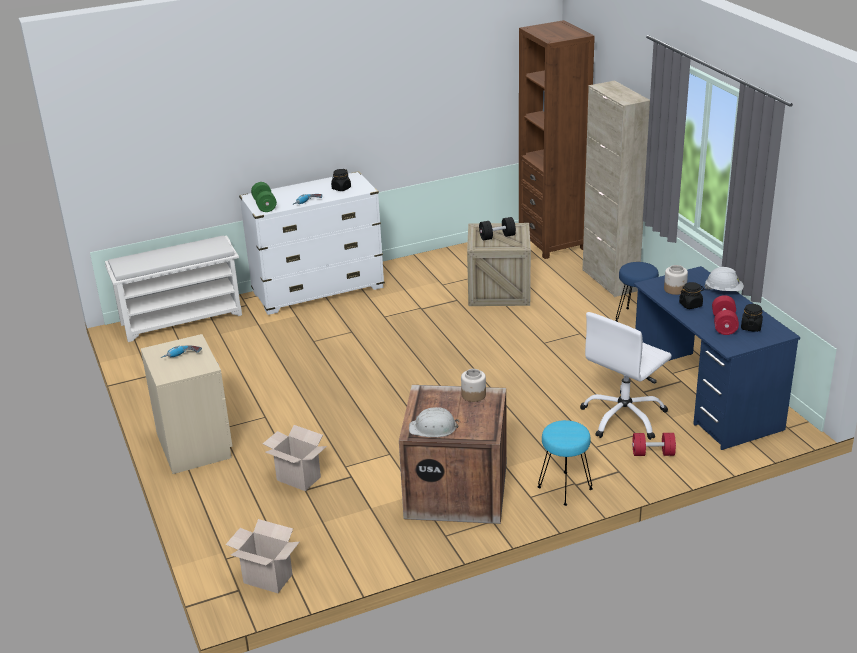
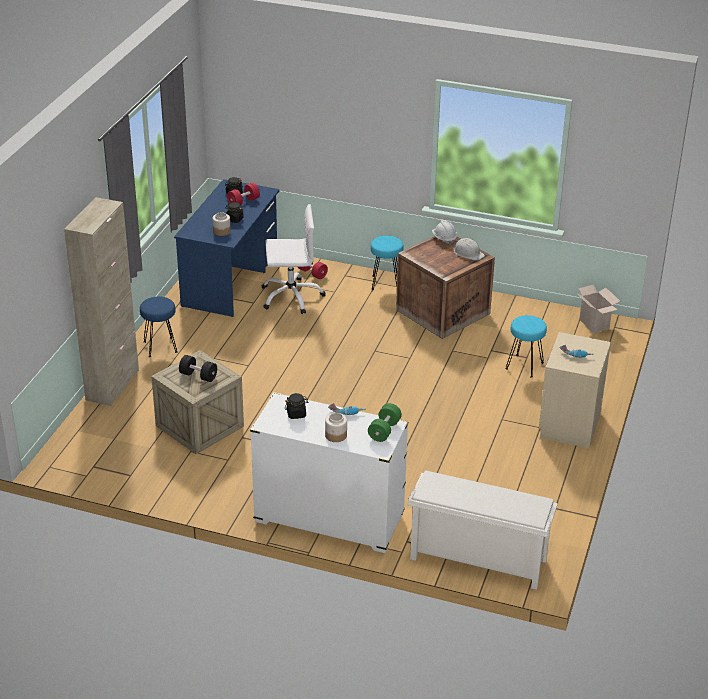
camera: 140 degrees left, 5 degrees up
(297, 479) = (525, 366): cardboard box -> turquoise stool
(473, 395) = (421, 258): jar -> jar (336, 435)
(552, 242) = (74, 448): brown bookcase -> none
(723, 291) = (199, 217): white hard hat -> white hard hat (444, 239)

